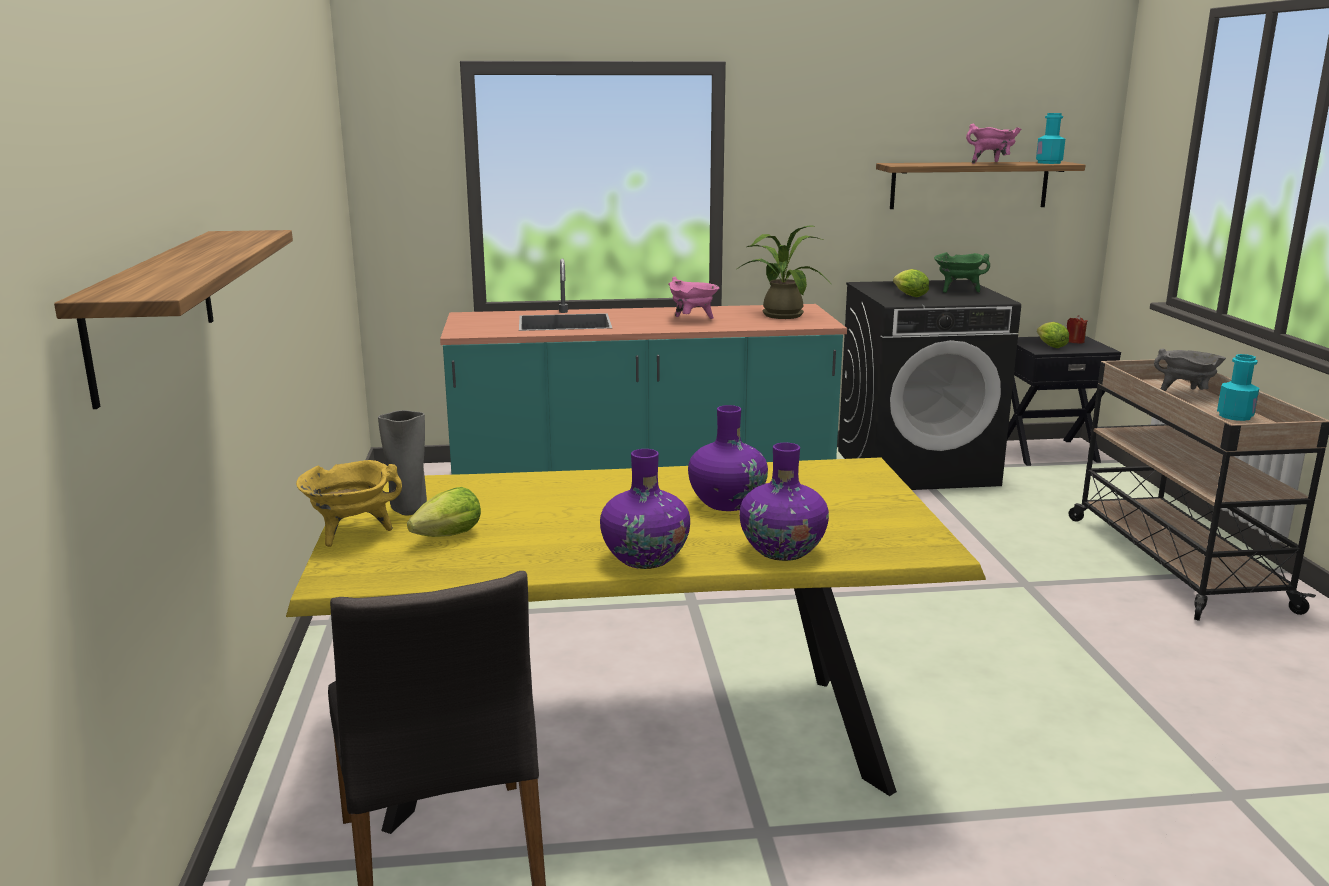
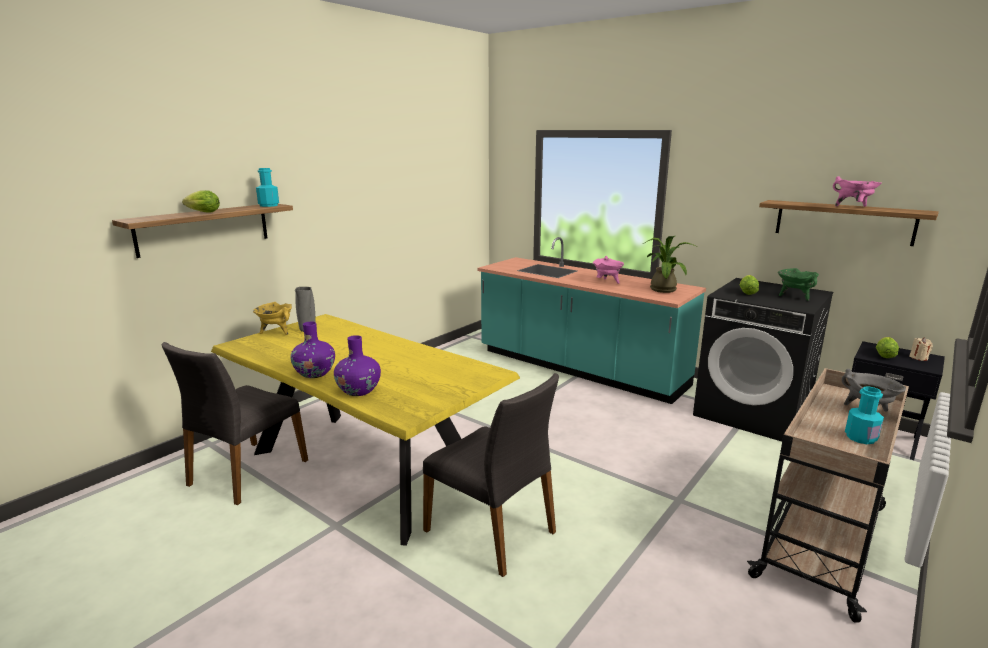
camera: 45 degrees right, 0 degrees up
(444, 538) = (290, 343): lettuce -> lettuce (202, 212)
(727, 503) = (398, 366): purple vase -> none
(943, 715) = (492, 531): none -> grey chair
(1049, 163) = (908, 211): turquoise bottle -> turquoise bottle (268, 205)
(1074, 341) = (918, 358): red candle -> beige candle

